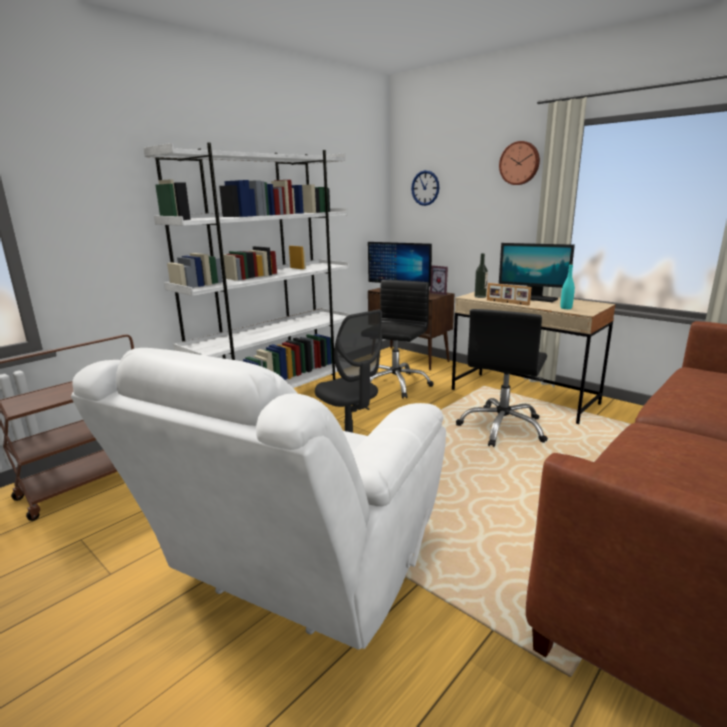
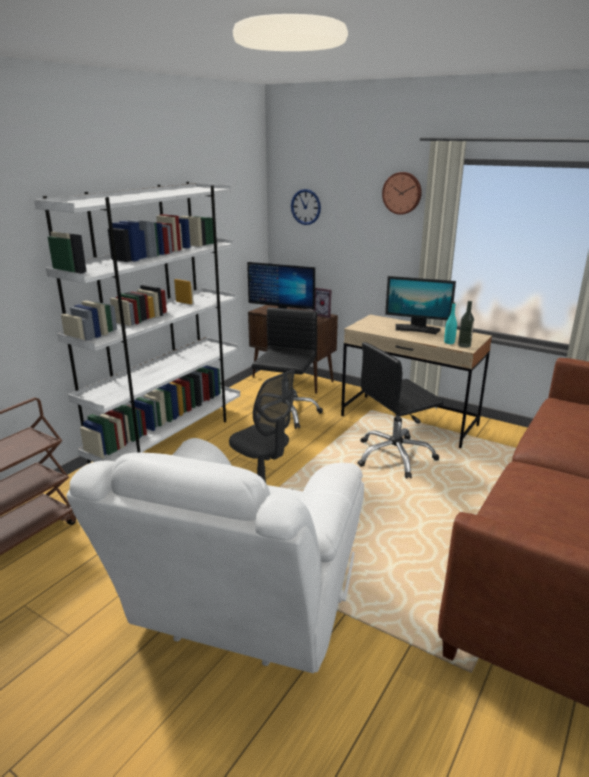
camera: 10 degrees left, 5 degrees up
(480, 296) = (368, 327): bottle -> bottle (464, 345)
(502, 428) = (394, 456): black office chair -> black office chair turned 45 degrees clockwise
(507, 302) = (395, 336): picture frame -> none

